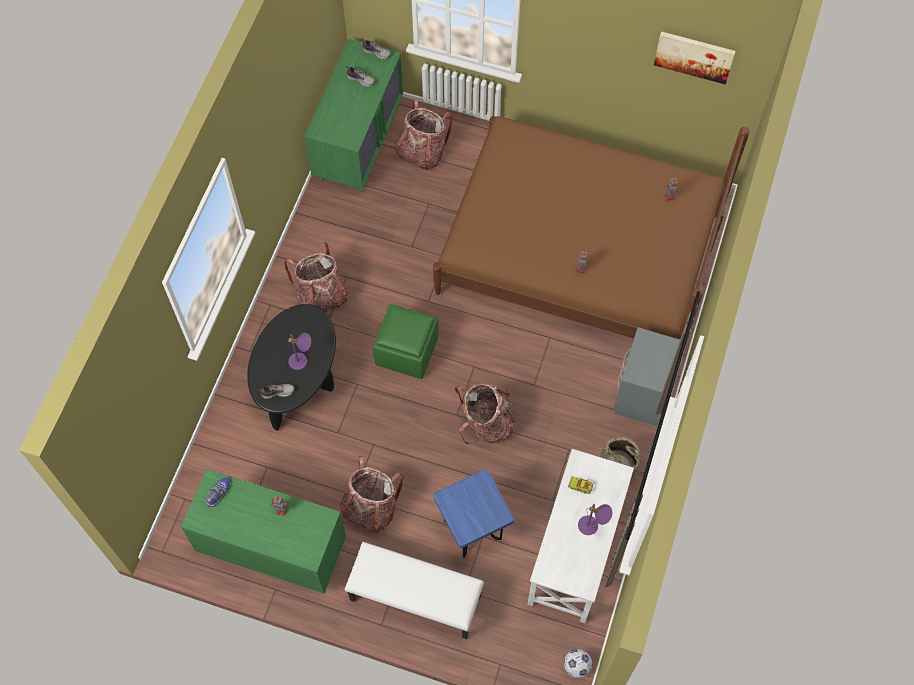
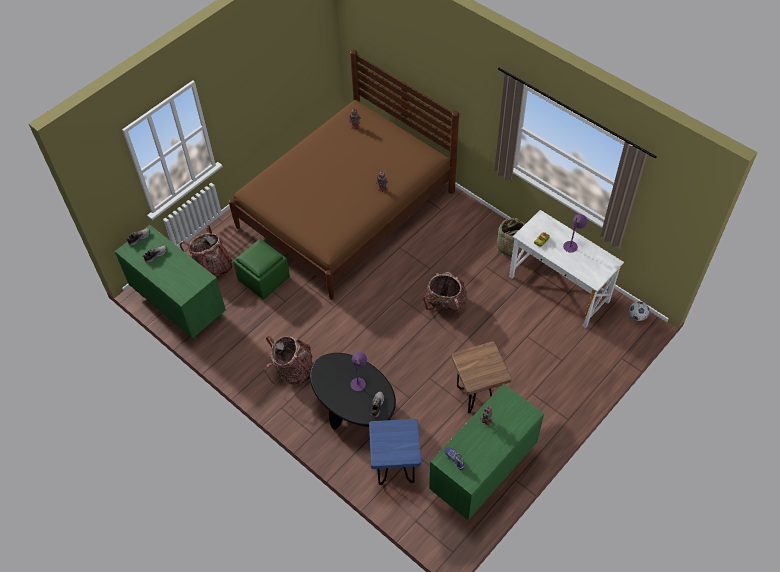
camera: 65 degrees left, 10 degrees down
(370, 507) = (477, 396): backpack -> brown stool
(407, 352) = (367, 332): green ottoman -> green ottoman (264, 279)
(414, 598) = (556, 392): white bench -> none
(472, 531) = (521, 341): blue stool -> blue stool (395, 469)
(643, 394) = (465, 214): grey nightstand -> none
(694, 56) = (298, 40): picture -> none

